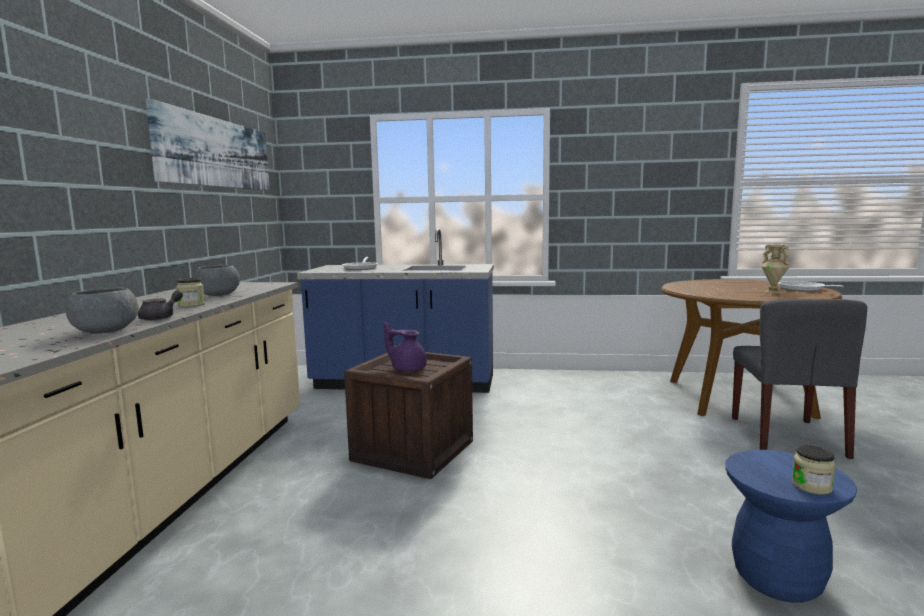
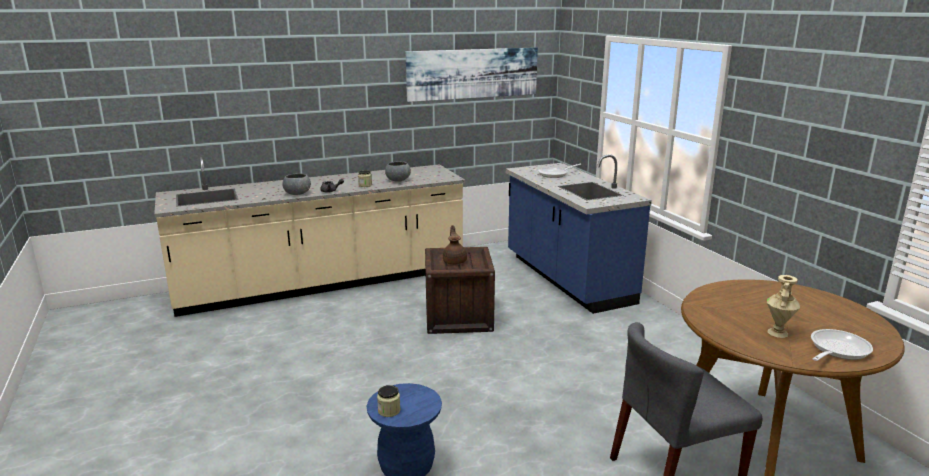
camera: 60 degrees right, 10 degrees up
(407, 368) = (455, 261): purple teapot -> brown teapot

